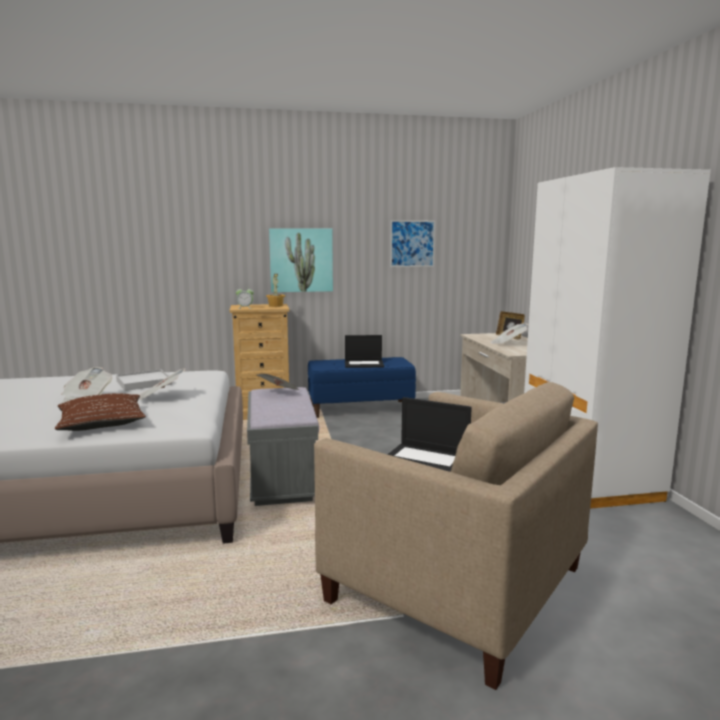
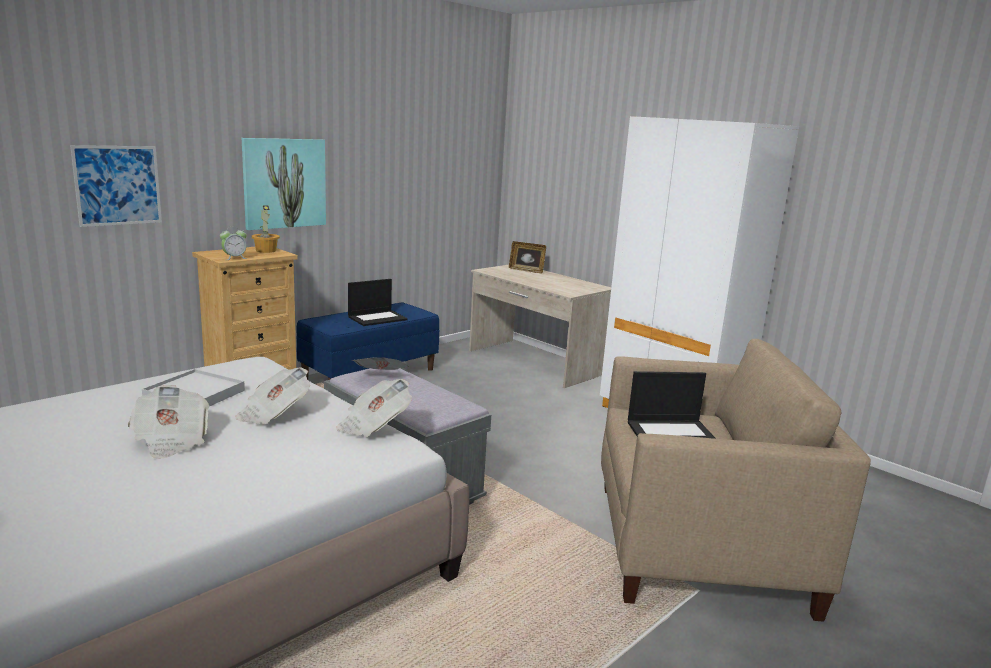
camera: 35 degrees left, 5 degrees up
(101, 422) = (276, 469): brown pillow -> none
(412, 243) = (412, 160): picture -> picture (118, 185)
(508, 343) = (540, 280): newspaper -> newspaper (373, 425)

